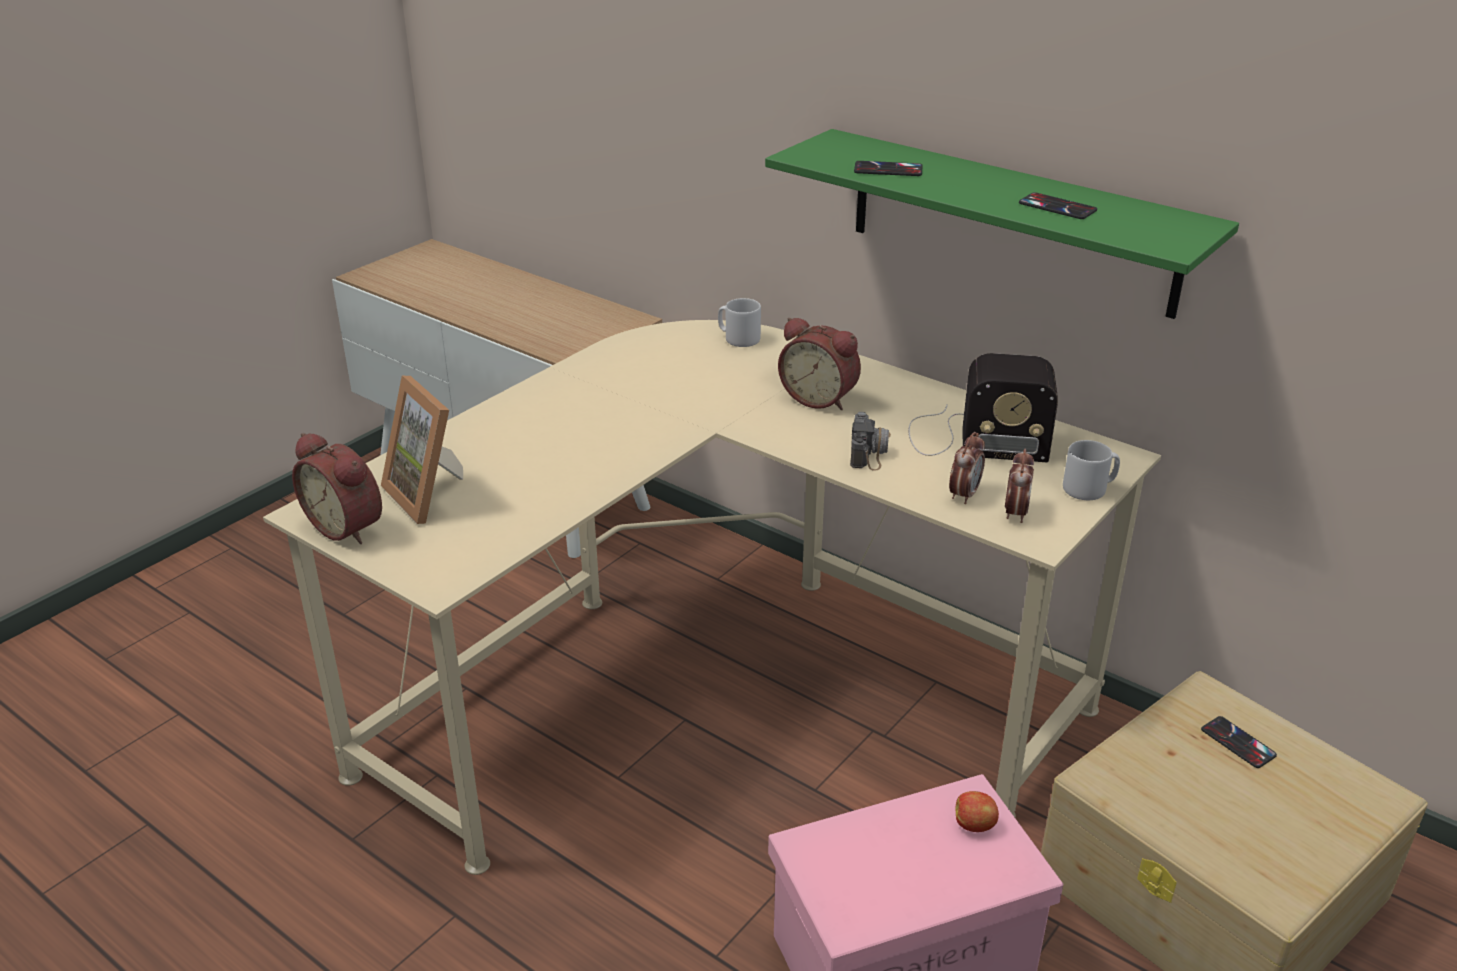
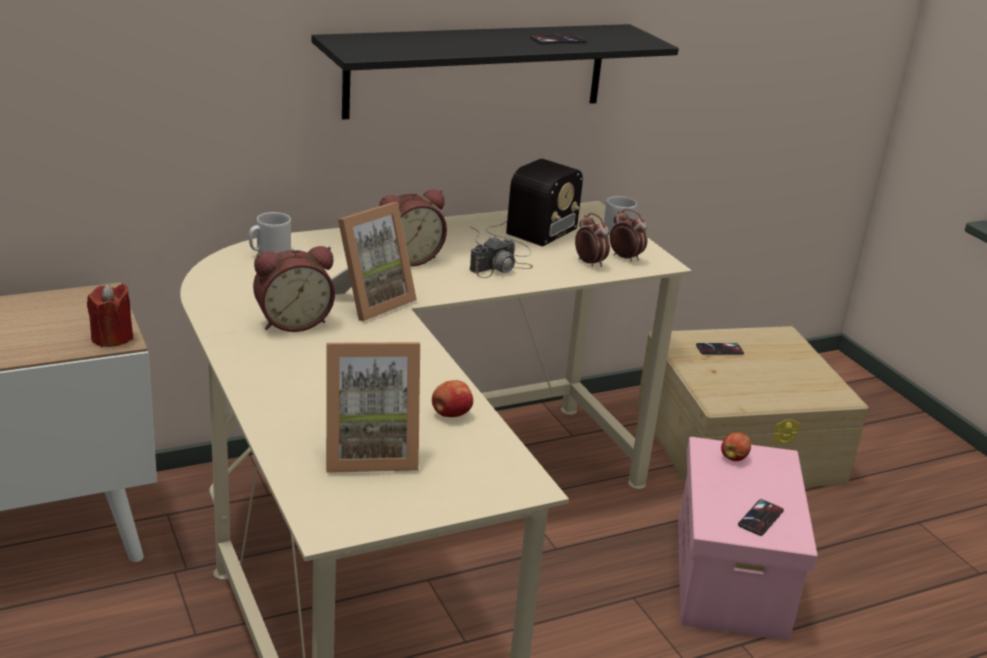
camera: 65 degrees left, 5 degrees down
(349, 526) = (379, 508): alarm clock -> alarm clock (292, 322)
(530, 512) = (450, 414): none -> apple
(568, 350) = (112, 338): none -> red candle
(702, 410) = (369, 301): none -> picture frame
(870, 449) = (501, 268): camera -> camera turned 105 degrees clockwise
(888, 170) = (429, 47): phone -> phone (760, 518)
(1011, 222) = (477, 70): green shelf -> black shelf

